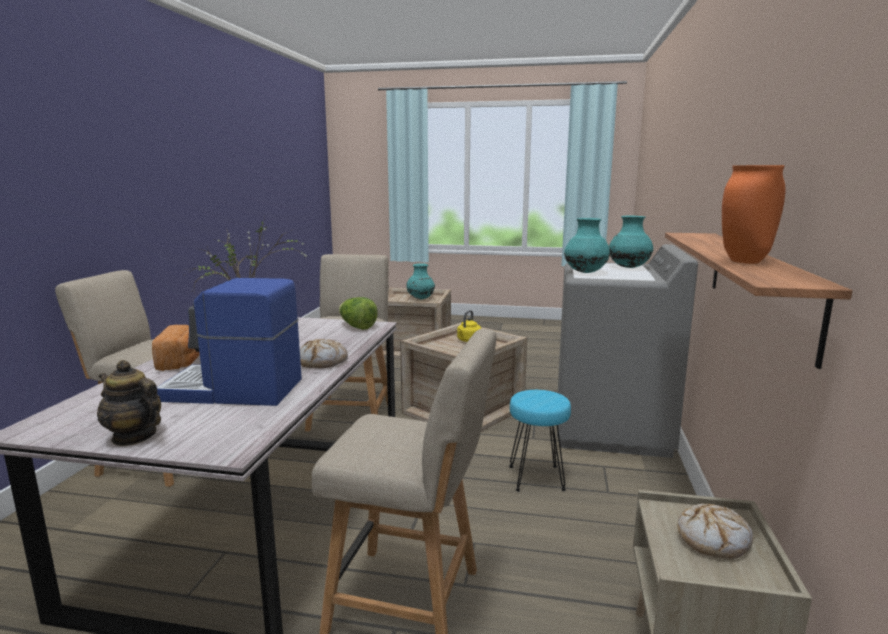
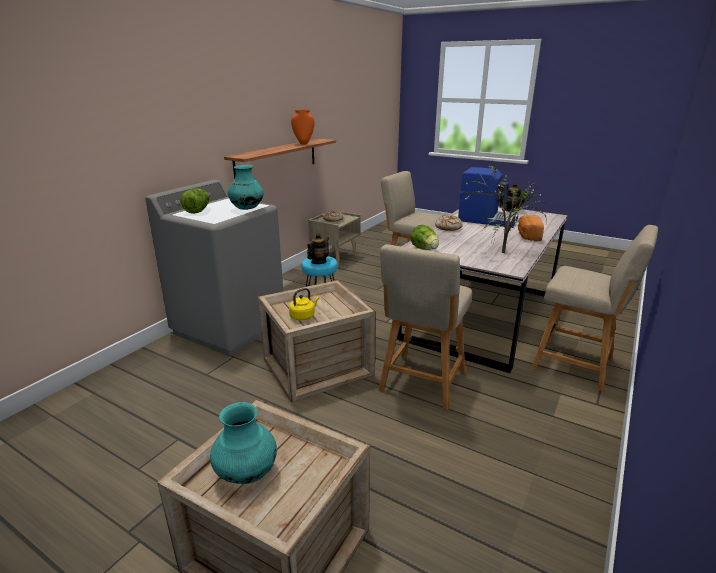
camera: 160 degrees left, 10 degrees up
(536, 395) = (318, 262): none -> teapot
(629, 267) = (198, 211): turquoise vase -> lettuce

